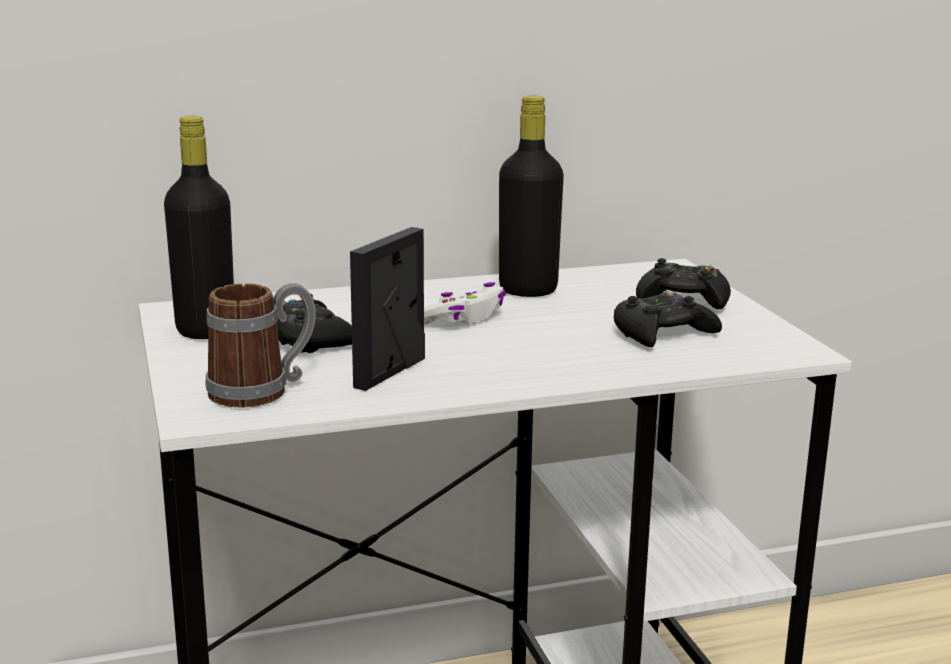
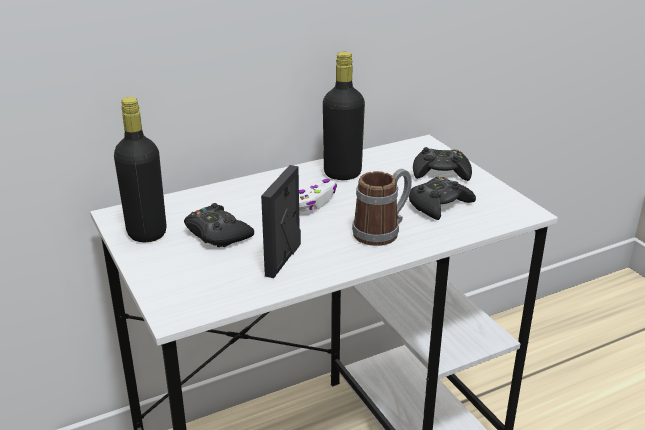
camera: 10 degrees left, 10 degrees up
(263, 390) = (207, 285): mug -> mug (382, 231)

